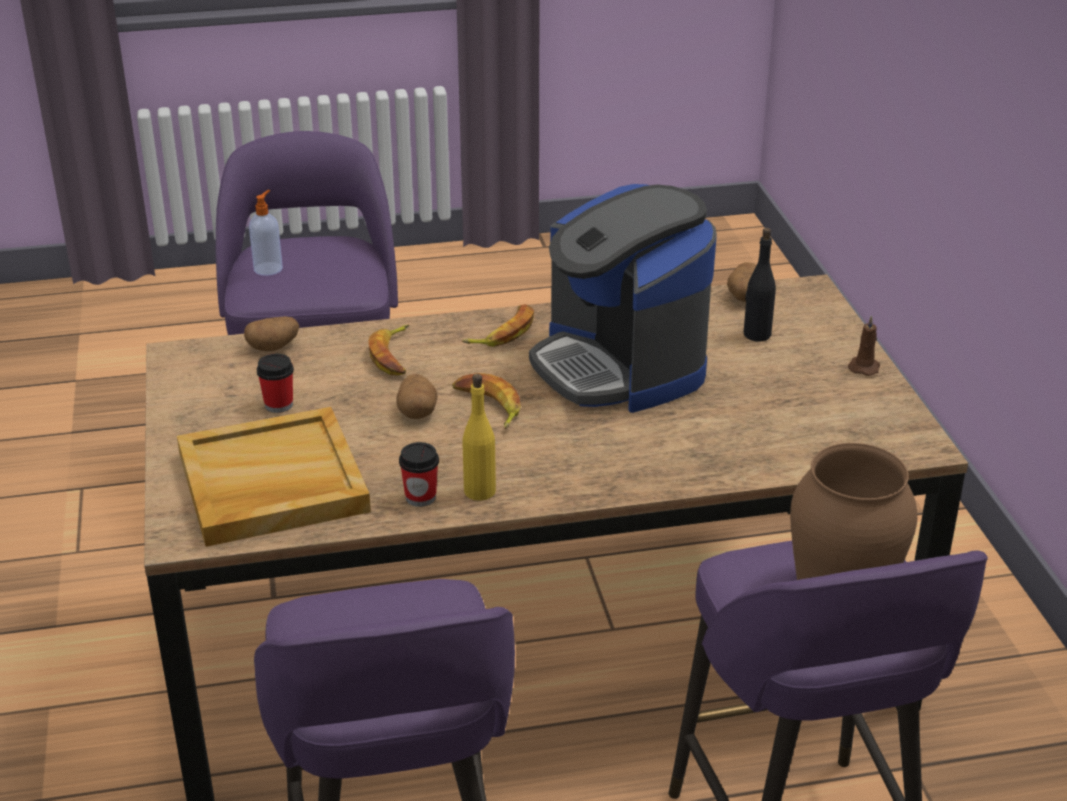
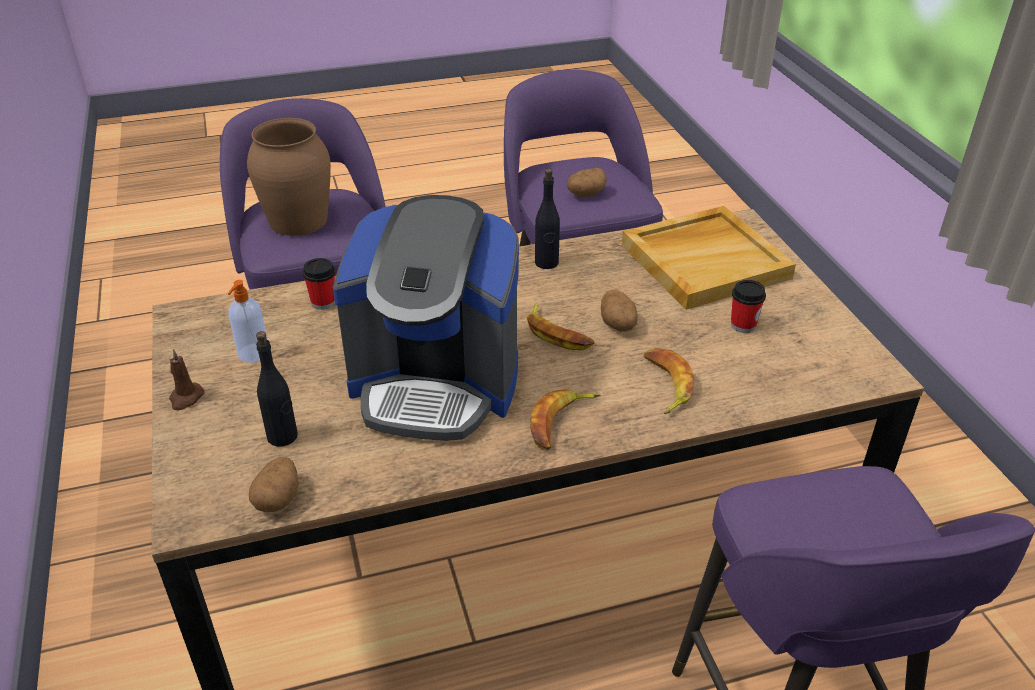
camera: 175 degrees right, 5 degrees up
(268, 268) = (890, 526): soap dispenser -> soap dispenser (253, 354)
(273, 347) = (792, 388): potato -> potato (585, 194)
(420, 497) = (589, 256): cup -> cup (323, 302)
(479, 491) = (546, 263): yellow bottle -> black bottle
(620, 366) = (436, 384): coffee machine -> coffee machine turned 135 degrees clockwise

